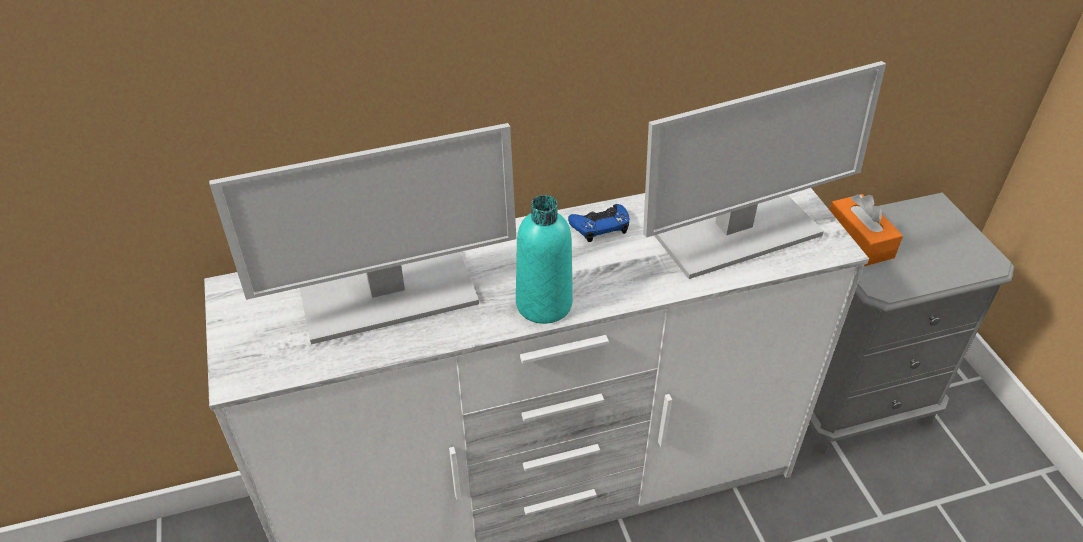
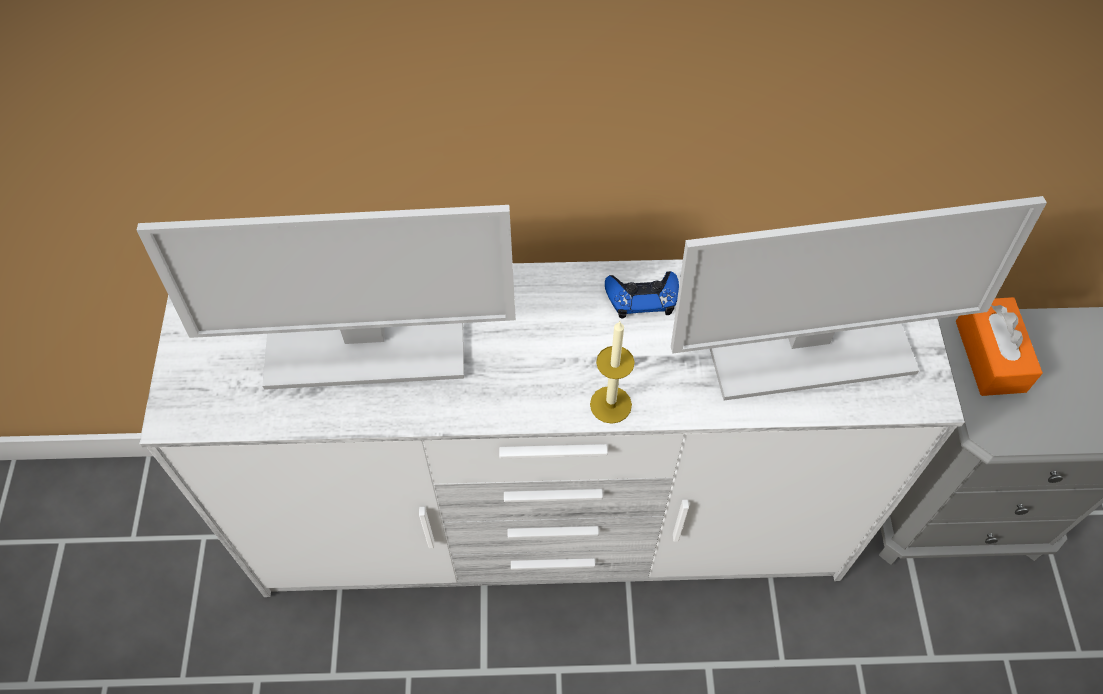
camera: 15 degrees right, 15 degrees up
(544, 304) = (538, 396): turquoise bottle -> none
(603, 298) = (610, 404): none -> candle

